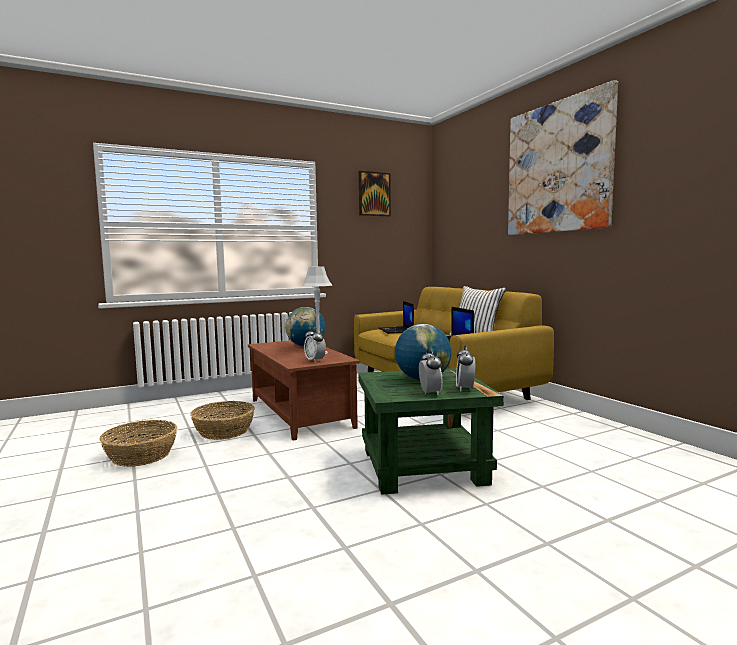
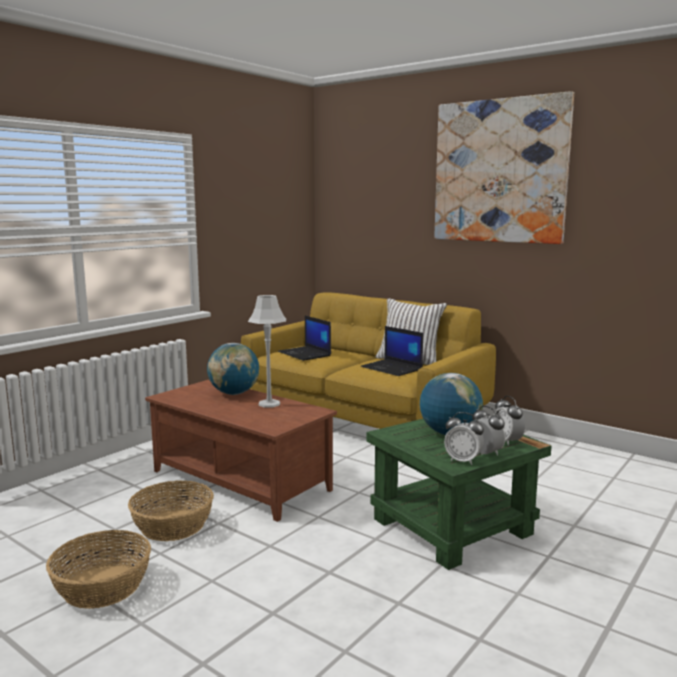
camera: 25 degrees left, 5 degrees up
(315, 361) = (287, 418): alarm clock -> alarm clock (463, 461)
(374, 194) = (256, 177): picture -> none

